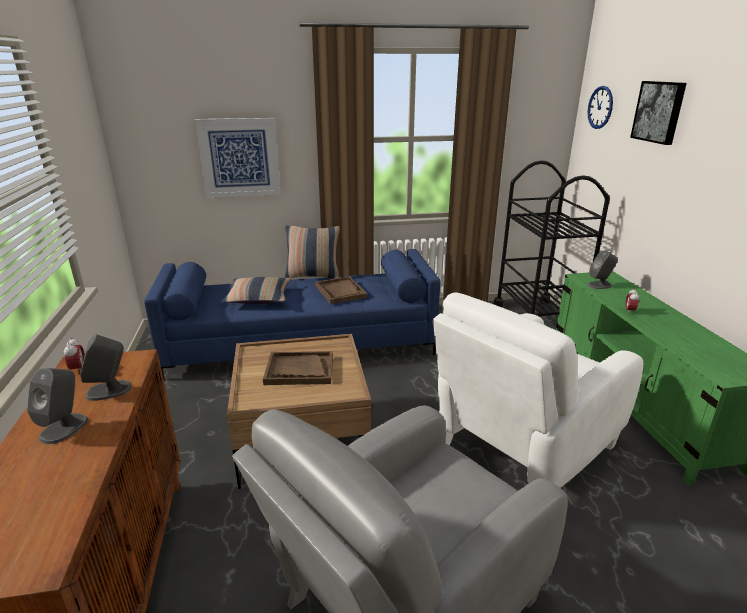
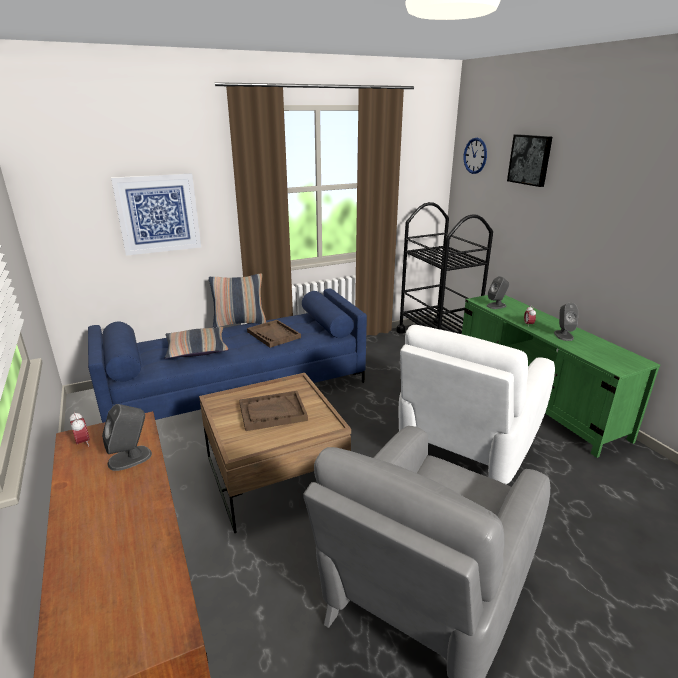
camera: 15 degrees left, 0 degrees up
(64, 428) = (107, 501): grey speaker -> grey speaker (563, 335)

